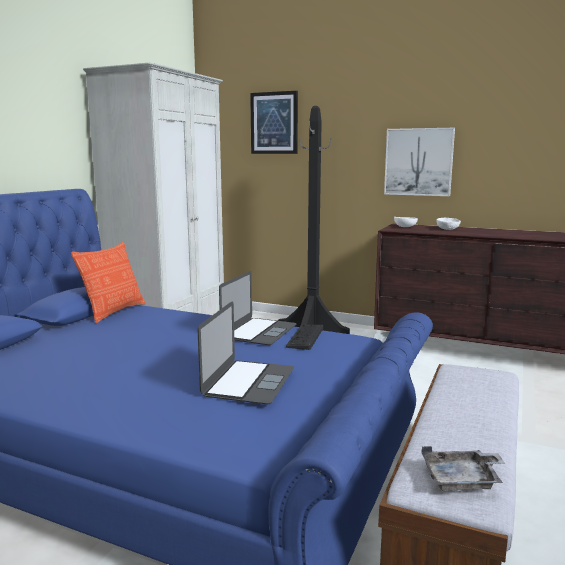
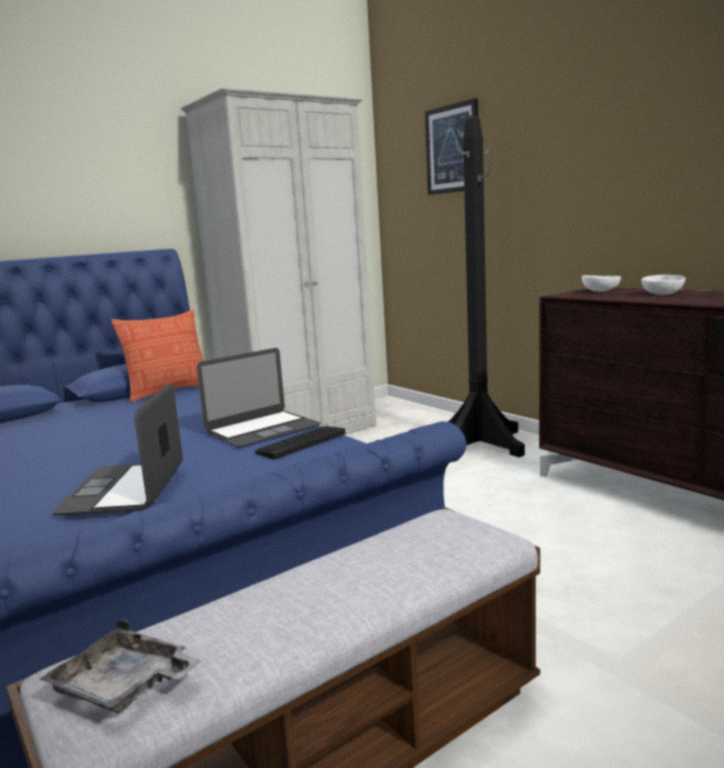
camera: 30 degrees right, 0 degrees up
(249, 381) = (124, 488): laptop -> laptop turned 135 degrees clockwise
(418, 162) = (638, 185): picture -> none

